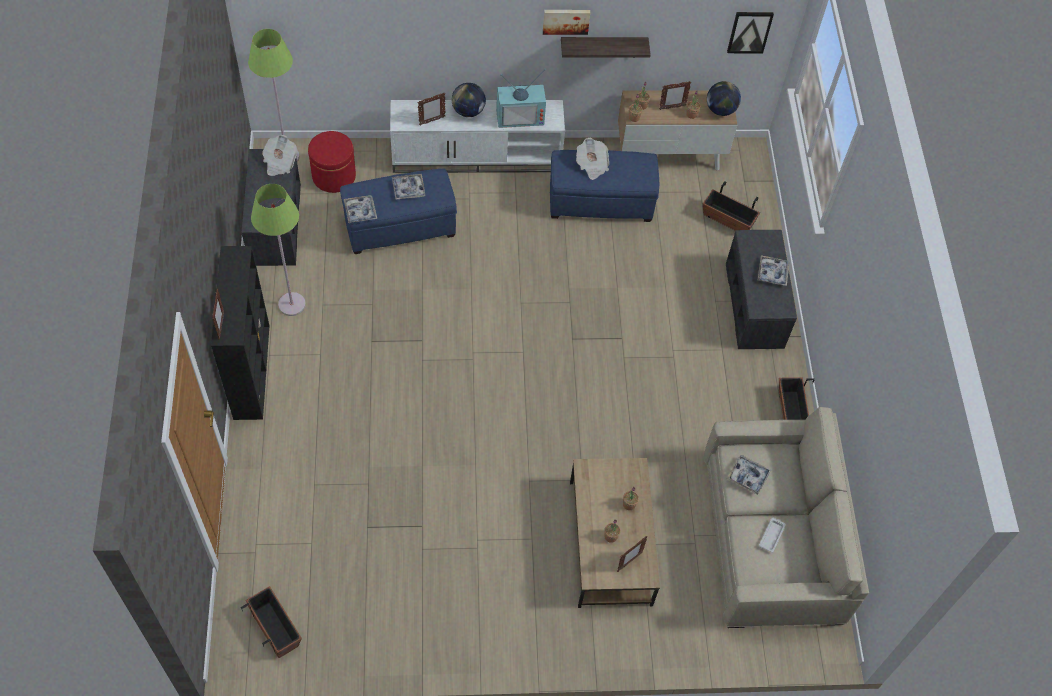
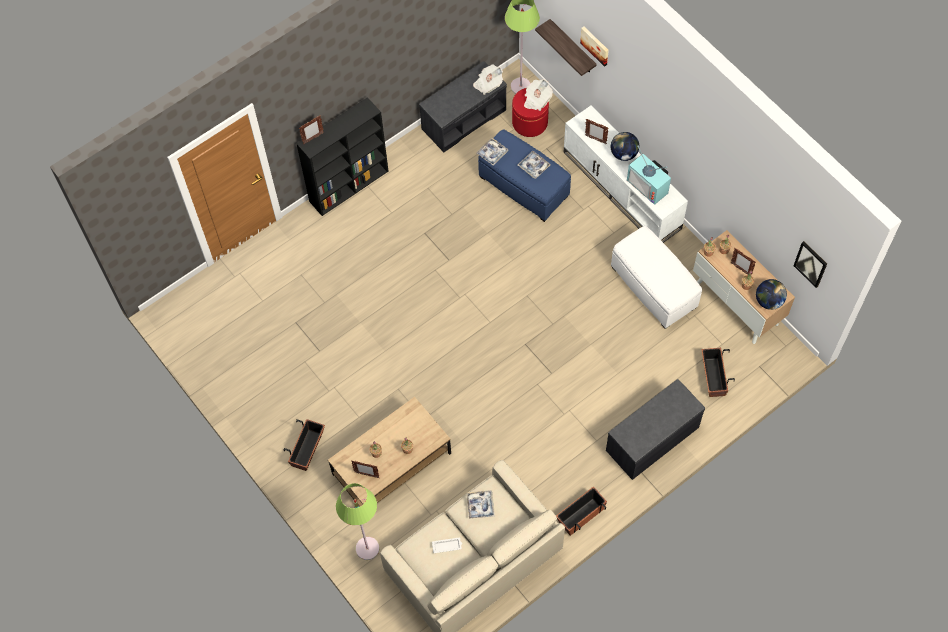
camera: 60 degrees right, 5 degrees up
(275, 628) = (196, 321): planter -> planter (307, 449)
(292, 304) = (413, 171): green floor lamp -> green floor lamp (367, 548)
(566, 20) = (699, 147): picture -> picture (595, 45)
(592, 165) = (653, 256): newspaper -> newspaper (536, 100)
(600, 201) = (654, 288): blue ottoman -> white ottoman
(603, 47) = (719, 187): shelf -> shelf (572, 48)
(772, 273) = (660, 424): tray -> none

